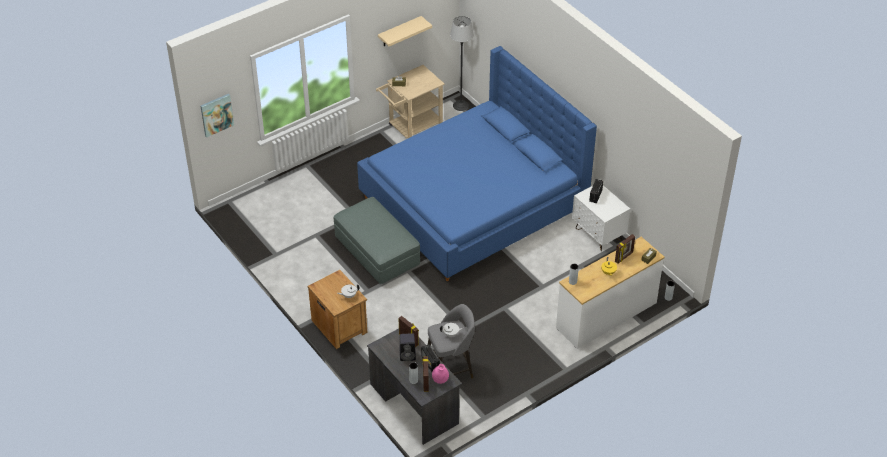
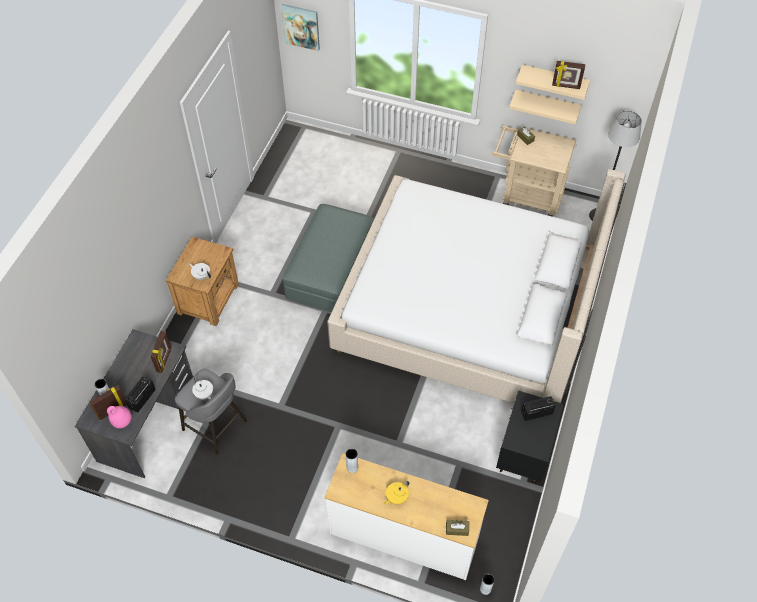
camera: 55 degrees right, 10 degrees up
(398, 53) = (546, 105): none -> beige shelf
(408, 355) = (141, 372): black speaker -> none
(474, 203) = (468, 310): blue bed -> beige bed
(598, 235) = (524, 454): white nightstand -> black nightstand
(624, 257) = (436, 500): picture frame -> picture frame (566, 86)

